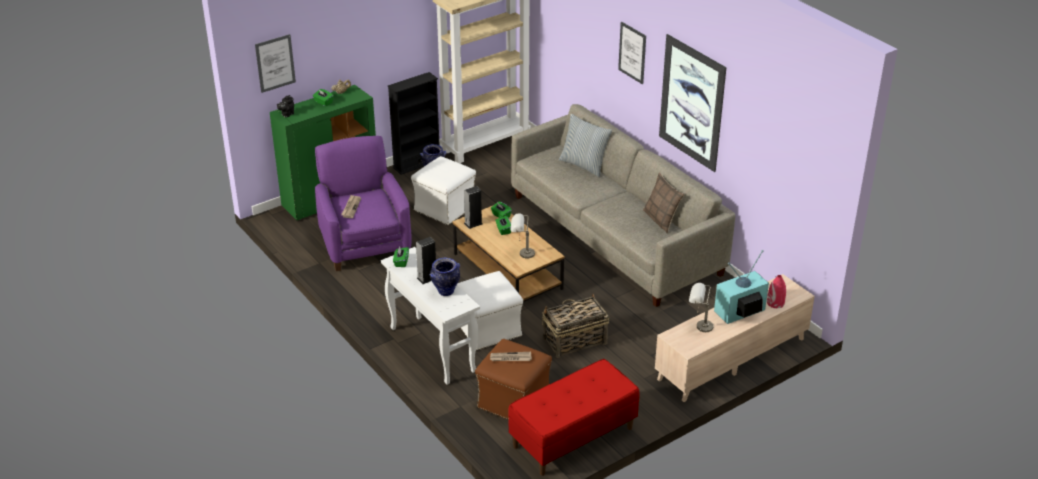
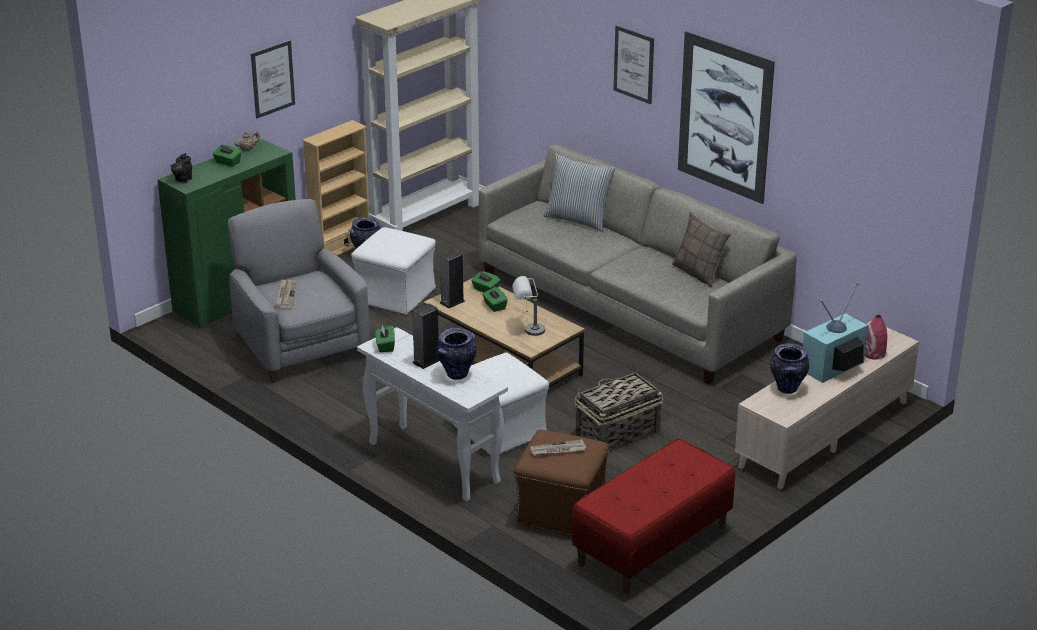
camera: 10 degrees left, 5 degrees down
(275, 63) = (163, 111): picture -> picture (272, 79)
(364, 243) = (300, 346): purple armchair -> grey armchair
(417, 163) = (341, 247): black bookcase -> beige bookcase
(698, 326) = (787, 389): grey table lamp -> vase

